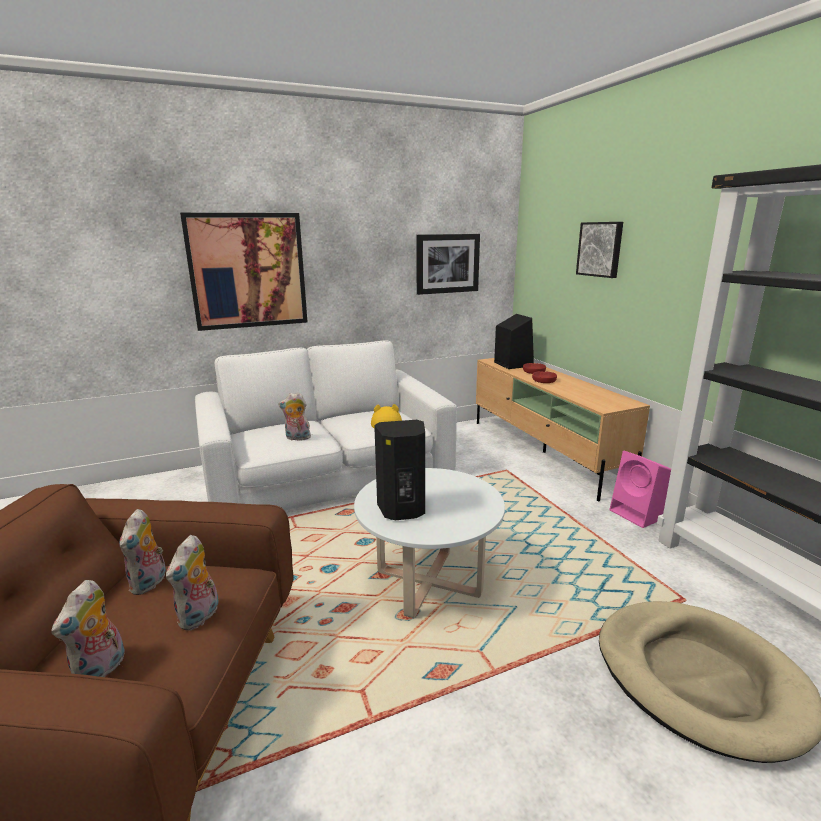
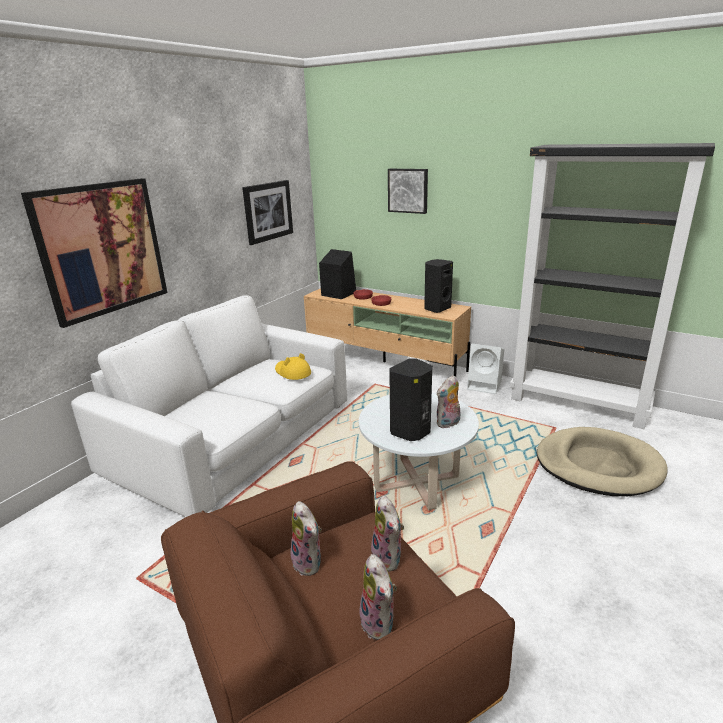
camera: 35 degrees left, 5 degrees up
(297, 438) = (234, 410): plush toy -> plush toy (448, 424)
(600, 398) = (436, 308): none -> black speaker
(639, 514) = (485, 385): pink speaker -> white speaker

